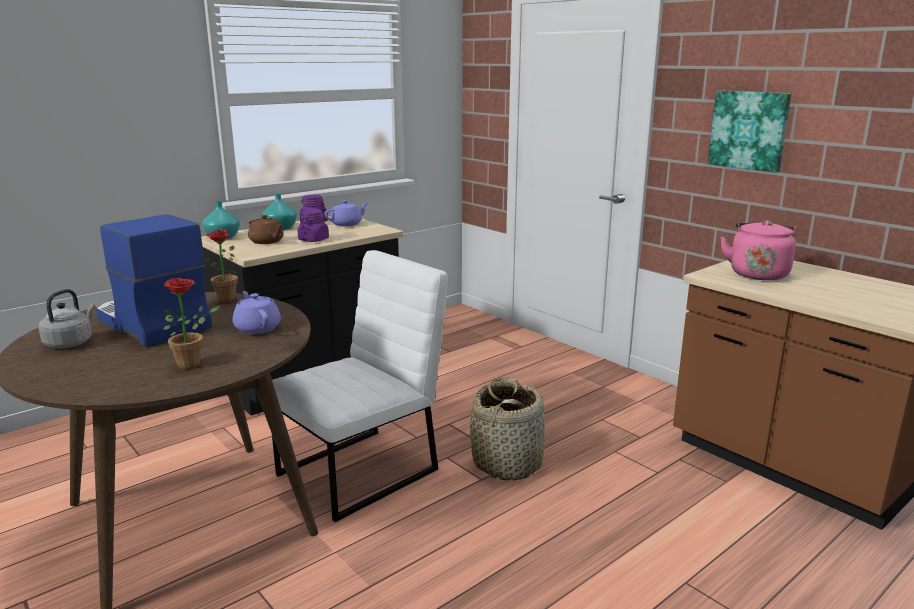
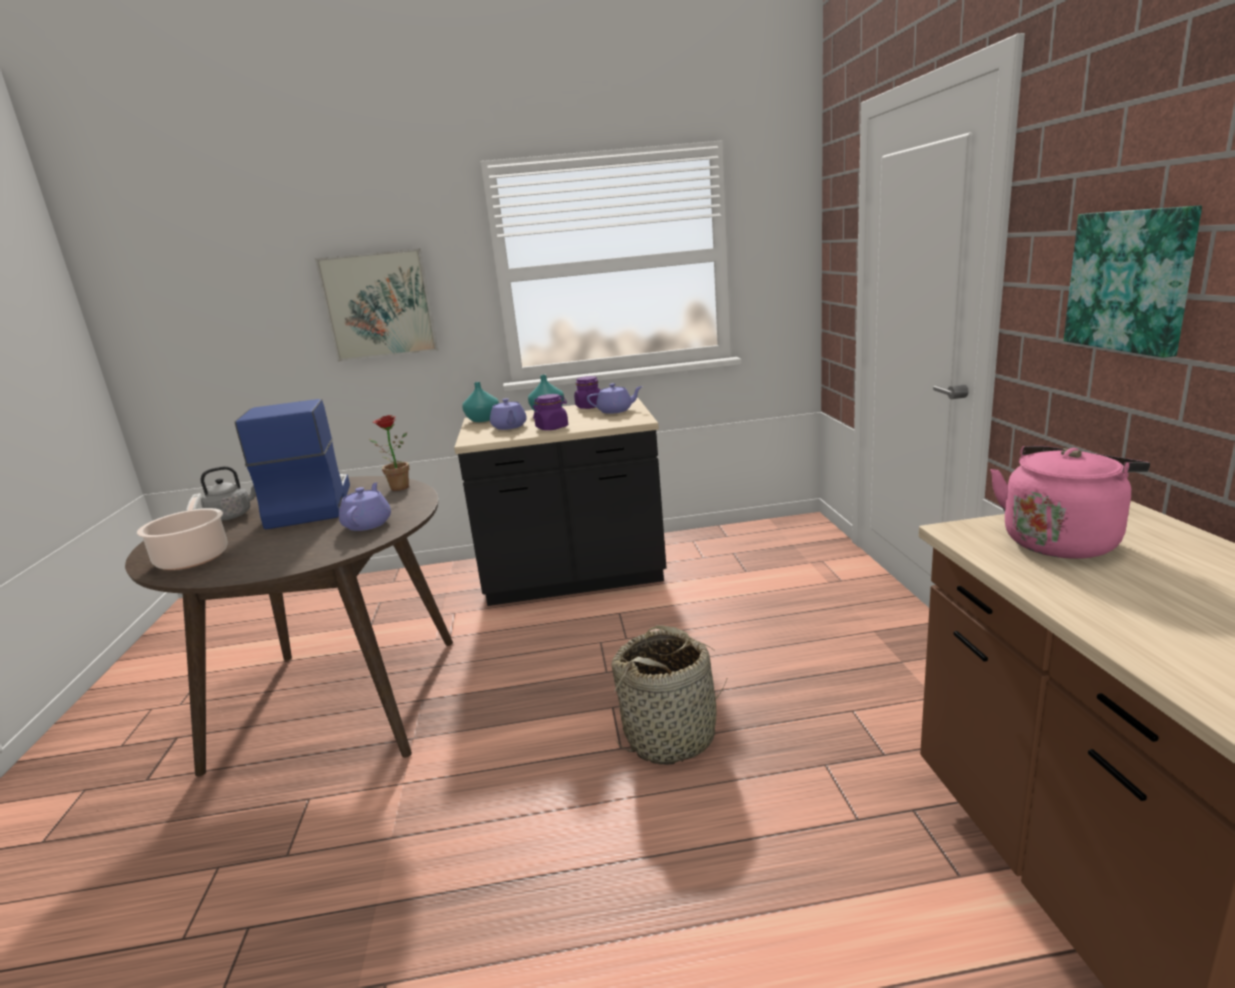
camera: 35 degrees right, 0 degrees up
(96, 122) = (379, 305): none -> picture
(110, 377) = (193, 556): none -> cooking pot
(194, 363) = (262, 554): potted plant -> none
(267, 241) = (509, 427): brown teapot -> purple teapot
(362, 470) = (517, 696): white chair -> none

